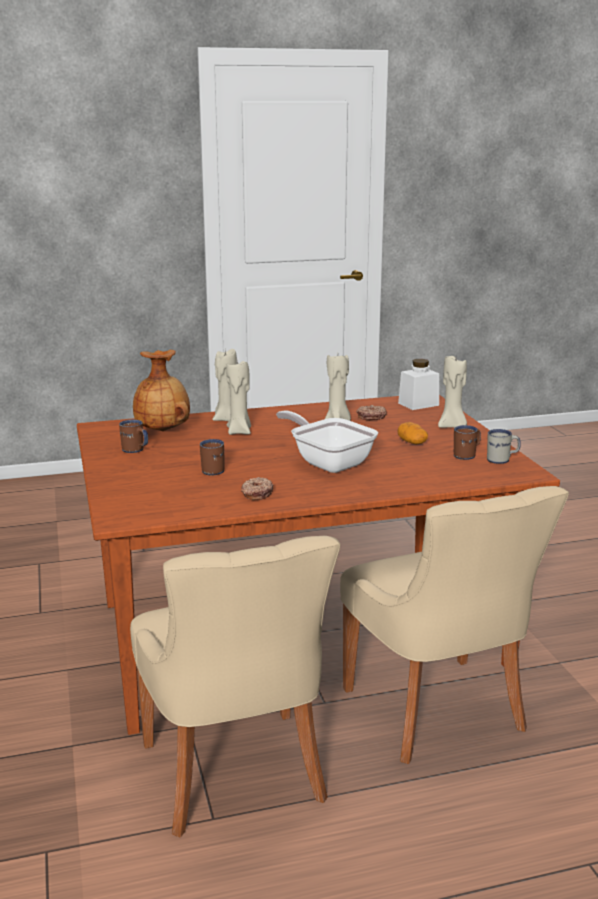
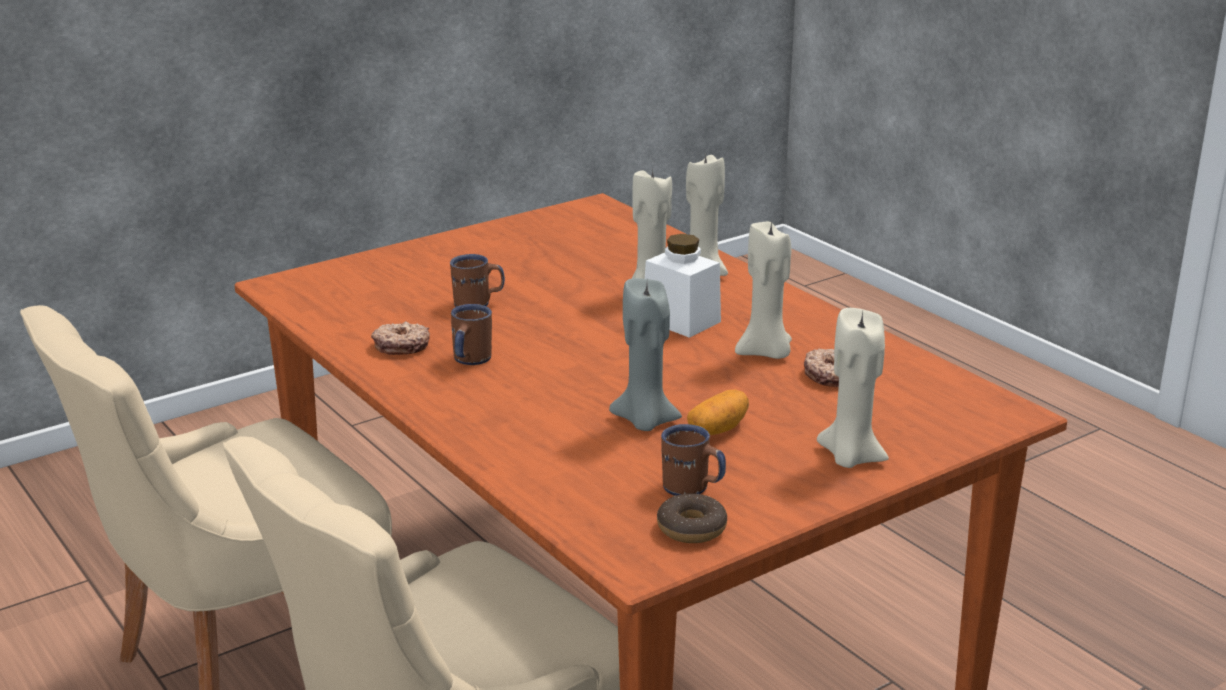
camera: 70 degrees right, 5 degrees up
(135, 451) = (518, 245): brown mug -> brown mug (469, 361)
(163, 430) = (615, 243): brown vase -> none
(328, 462) = (564, 374): frying pan -> none
(394, 454) = (645, 421): none -> grey candle
(418, 404) = (958, 408): white jar -> white jar (681, 320)
(502, 460) = (691, 528): white mug -> donut

